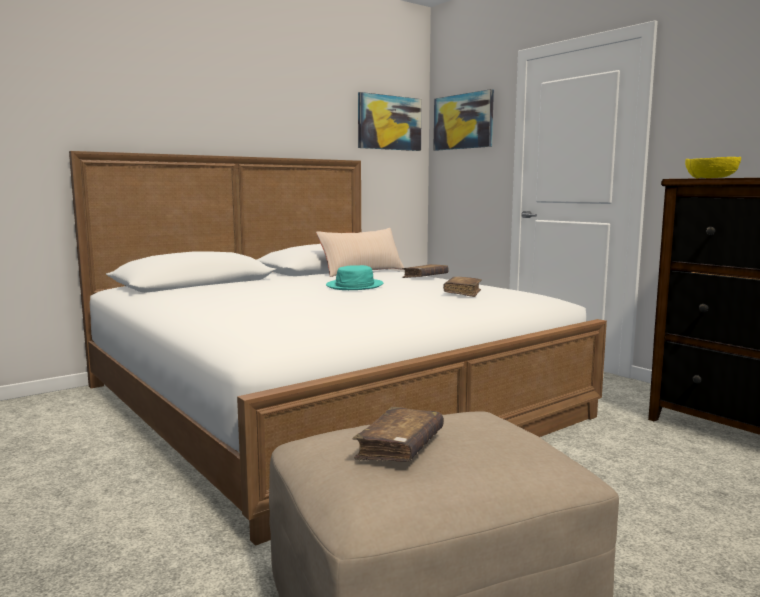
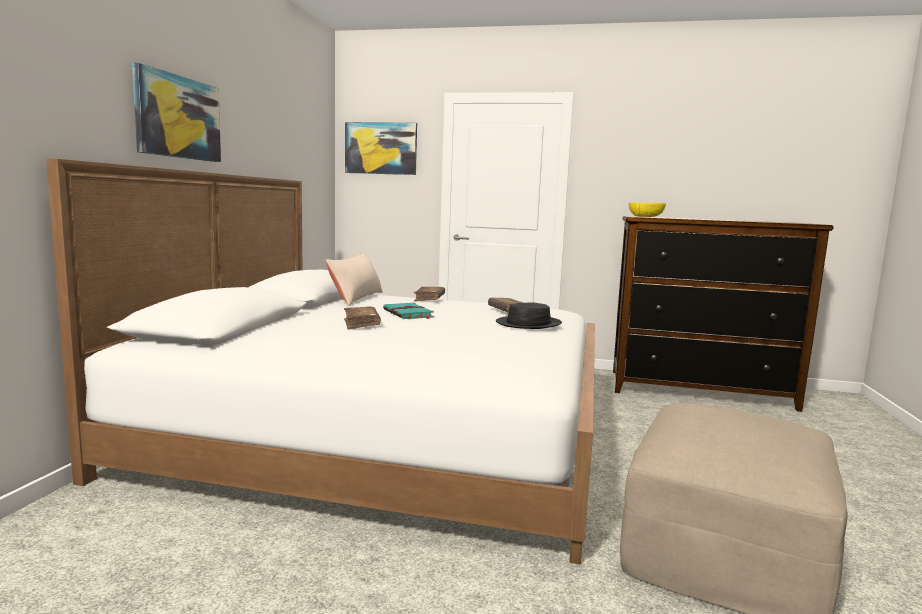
camera: 40 degrees left, 0 degrees up
(355, 286) = (408, 314): turquoise hat -> turquoise book
(389, 123) = (313, 142): picture -> picture (178, 117)
(400, 447) = (742, 437): brown book -> brown book (361, 324)
(439, 304) = (529, 324): none -> black hat

